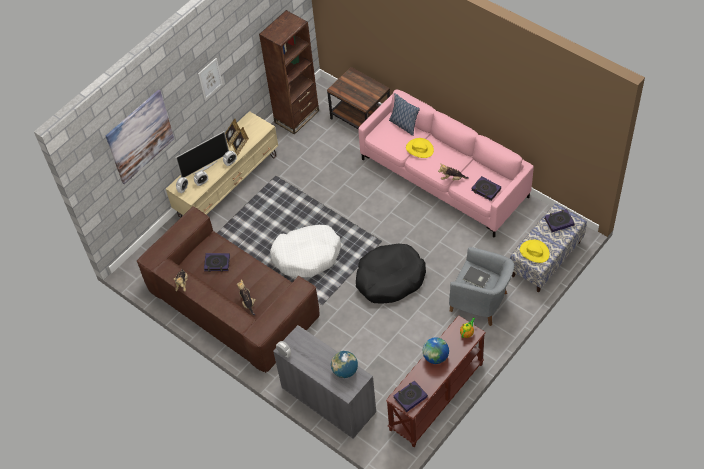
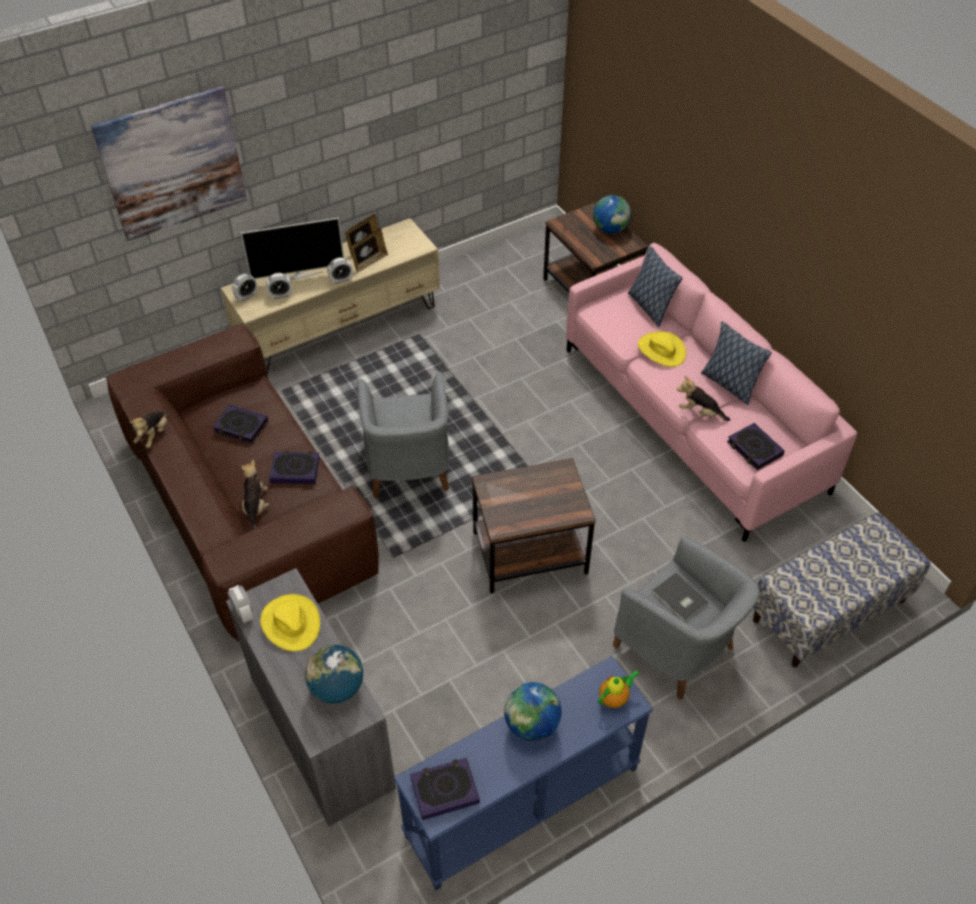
camera: 15 degrees right, 5 degrees down
(210, 78) = (338, 118): picture -> none
(297, 116) = (493, 262): brown bookcase -> none
(307, 255) = (408, 468): white dog bed -> grey armchair
(364, 84) = (610, 229): none -> globe
(390, 279) = (529, 552): black dog bed -> brown side table
(437, 397) = (523, 803): brown console table -> blue console table
(461, 157) = (729, 384): none -> pillow
(534, 252) = (809, 587): yellow hat -> yellow hat (290, 623)
(559, 222) = (875, 547): book -> book (295, 470)

